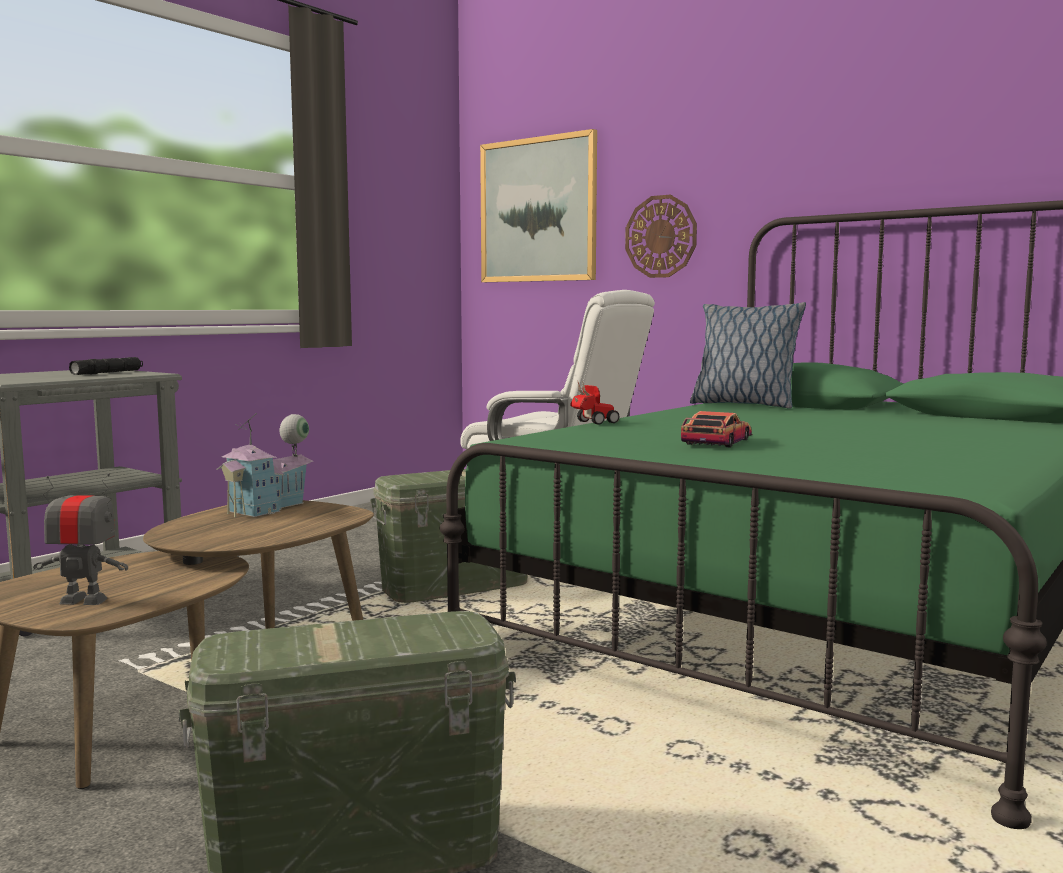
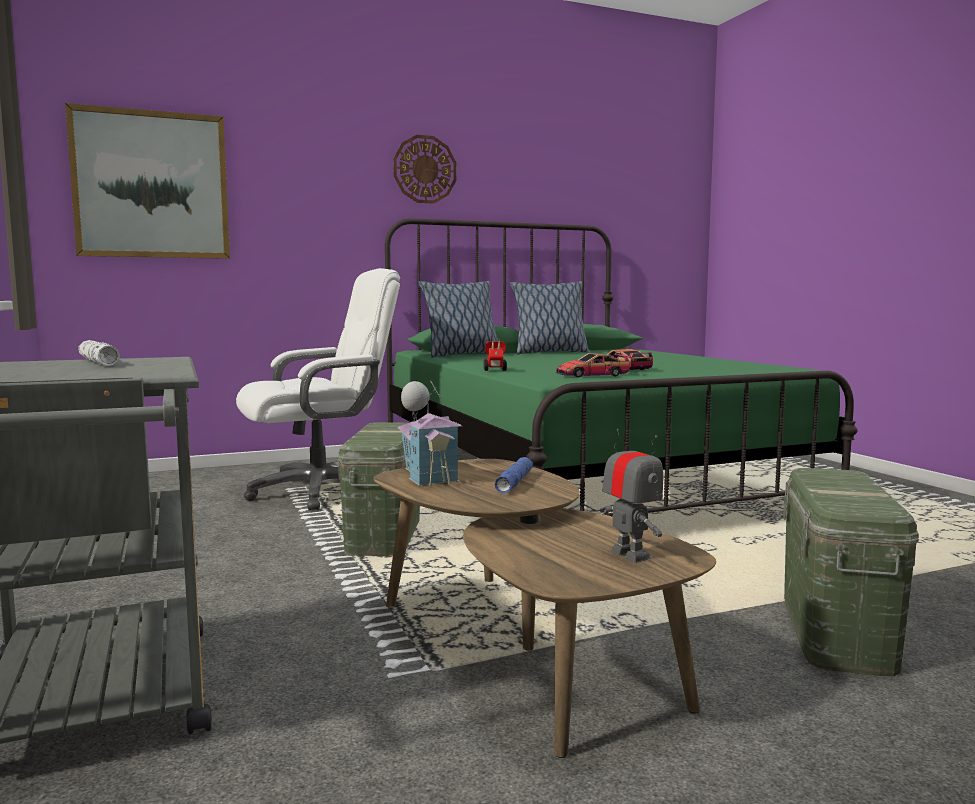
camera: 60 degrees left, 0 degrees up
(84, 601) = (630, 555): toy robot -> toy robot turned 120 degrees clockwise
(107, 373) = (99, 362): black flashlight -> white flashlight
(262, 529) = (514, 482): none -> blue flashlight
(607, 442) = (591, 375): none -> toy car
(661, 236) = (298, 223): wall clock -> wall clock (425, 169)
(873, 415) = (549, 353): none -> pillow

